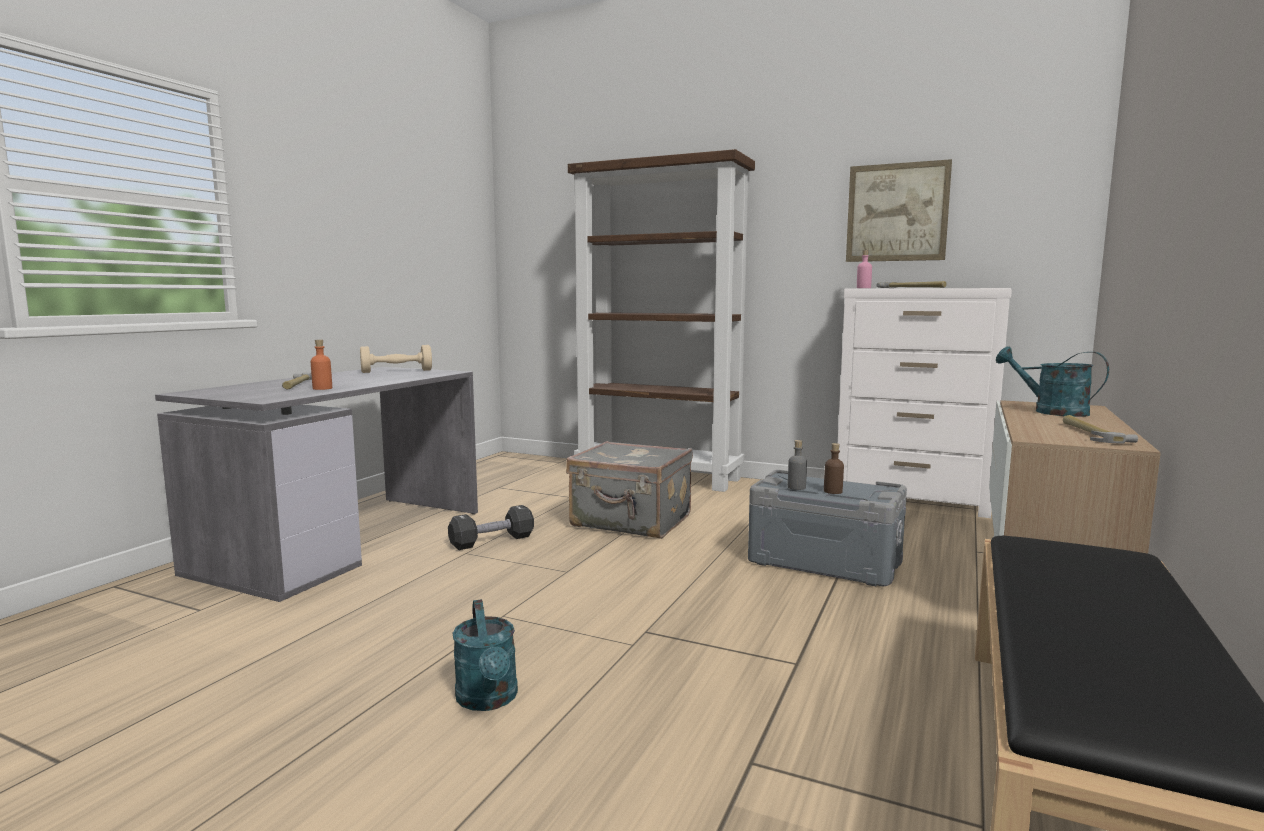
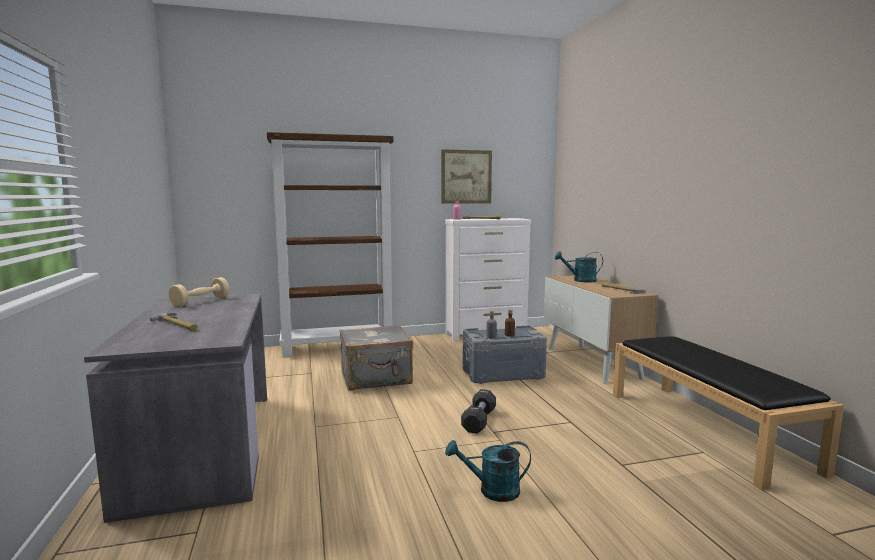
camera: 40 degrees left, 0 degrees up
(322, 388) = (220, 325): orange bottle -> none
(488, 700) = (492, 491): turquoise watering can -> turquoise watering can turned 150 degrees clockwise
(492, 541) = (317, 414): black dumbbell -> black dumbbell (479, 421)

